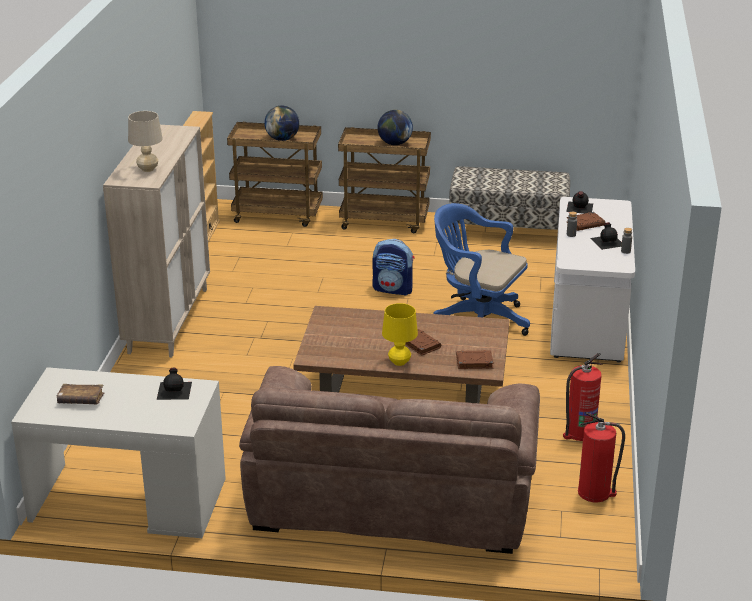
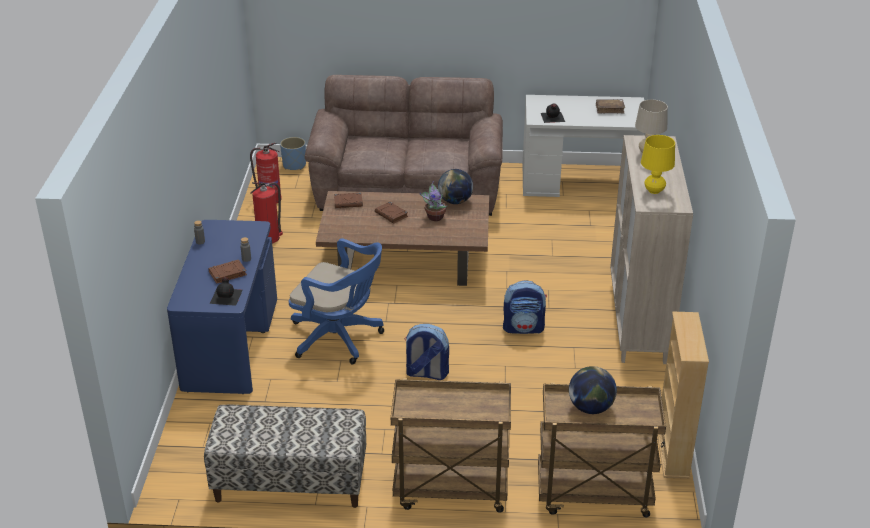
camera: 175 degrees right, 5 degrees up
(288, 320) = (523, 328): none -> backpack
(368, 339) = (434, 217): none -> potted plant
(394, 143) = (438, 406): globe -> globe (455, 201)
(399, 362) = (407, 200): yellow table lamp -> yellow table lamp (654, 191)
(571, 556) = (294, 165): none -> blue planter
(588, 321) = (230, 343): white desk -> blue desk
(607, 241) = (213, 252): black bottle -> none

